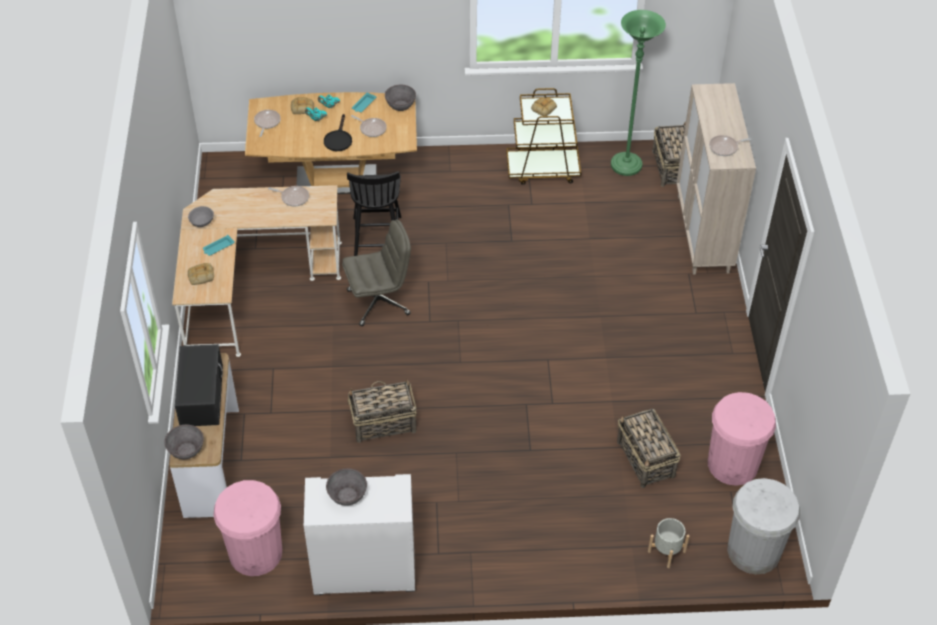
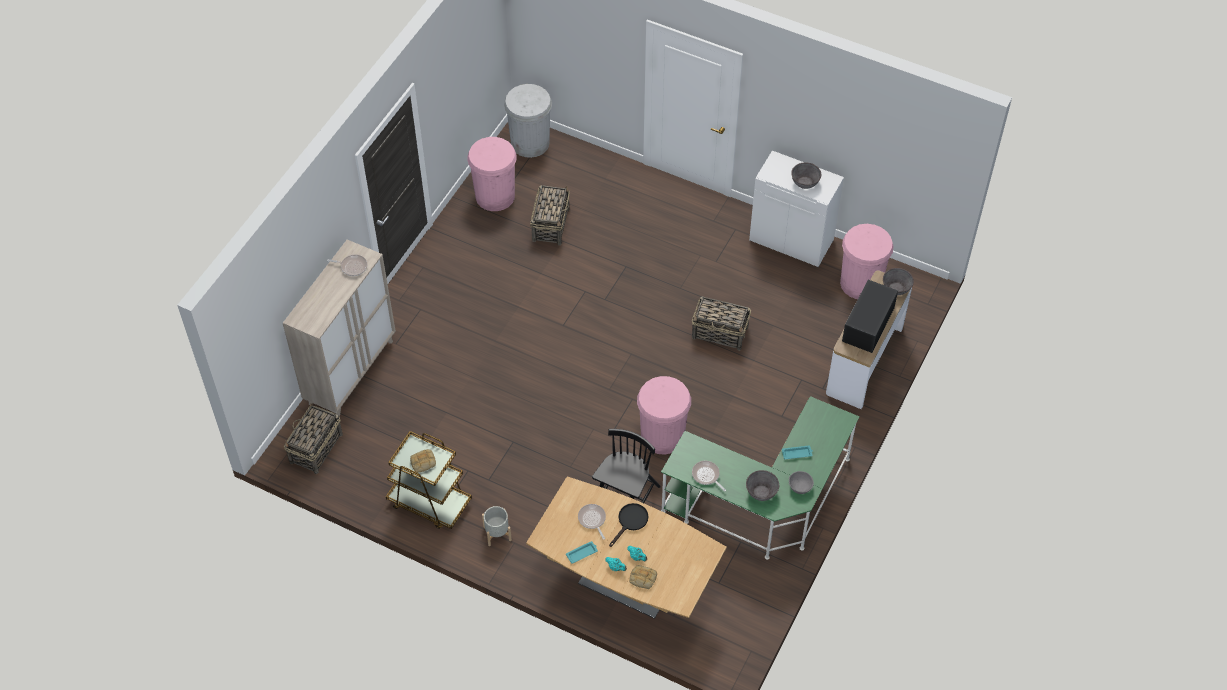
camera: 150 degrees left, 5 degrees up
(201, 276) = (824, 431): bread -> none
(250, 285) = (764, 504): beige desk -> green desk
(267, 122) = (686, 575): frying pan -> none
(379, 302) = (662, 436): grey office chair -> pink trash can
(400, 105) = (548, 535): grey bowl -> grey bowl (761, 492)
(626, 165) = (353, 470): green floor lamp -> none
(666, 551) = (585, 166): grey planter -> grey planter (497, 533)

